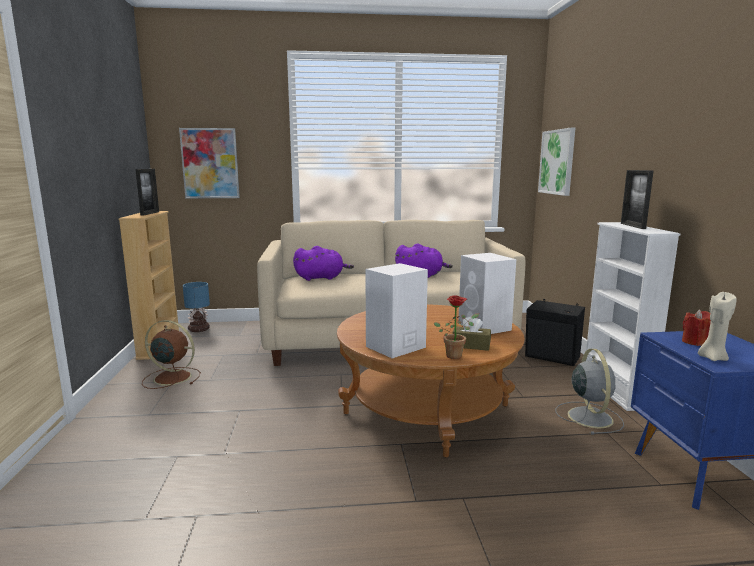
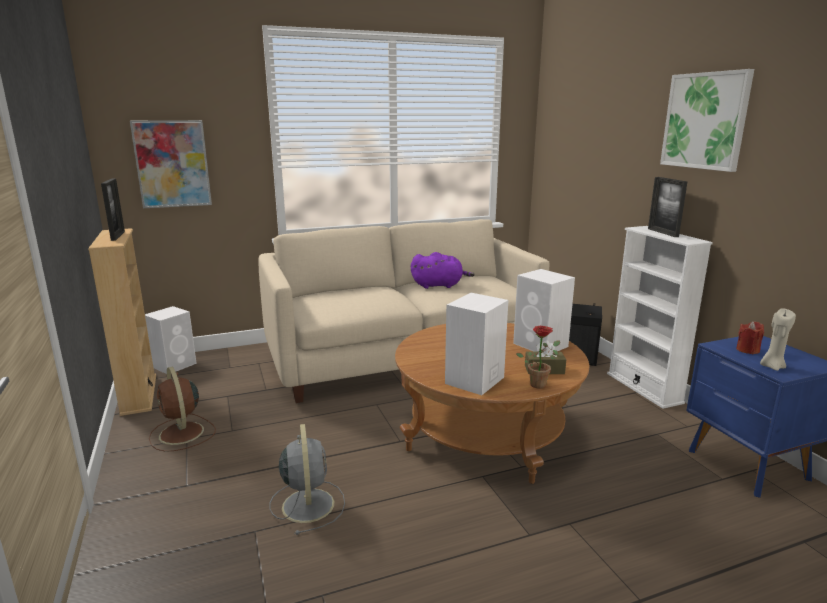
camera: 15 degrees left, 5 degrees up
(171, 377) = (182, 434): brown fan -> brown fan turned 120 degrees counterclockwise
(199, 329) = (175, 365): table lamp -> white speaker
(321, 278) = (335, 298): purple plush toy -> none
(557, 162) = (560, 155): picture -> picture (705, 121)
(589, 416) = (634, 419): grey fan -> grey fan (308, 504)

